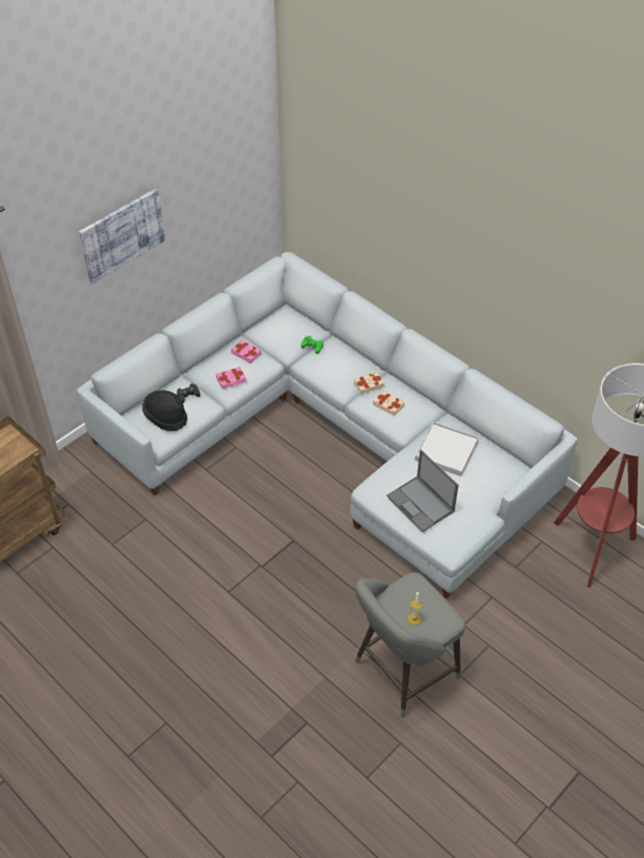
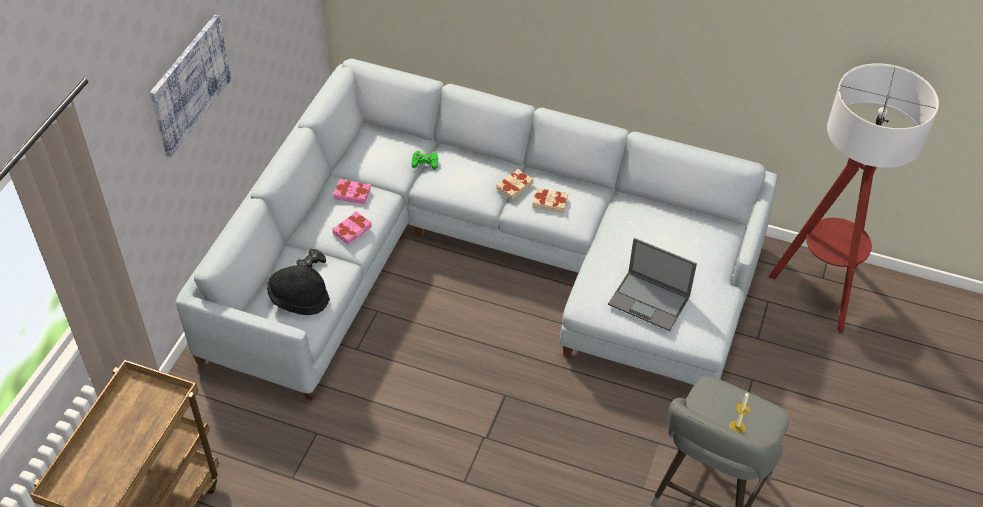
camera: 25 degrees left, 0 degrees up
(446, 451) = (642, 233): white tray -> none

